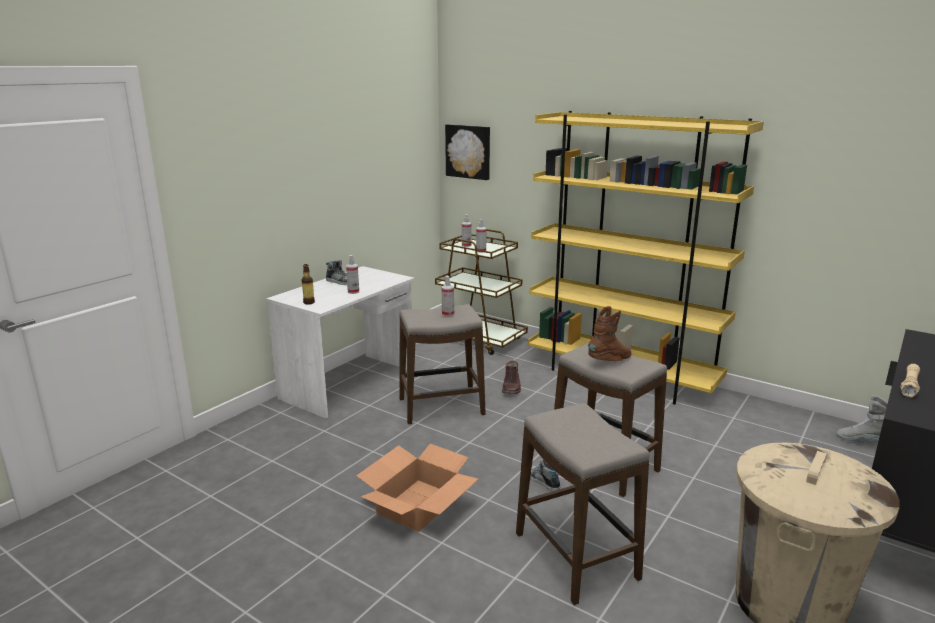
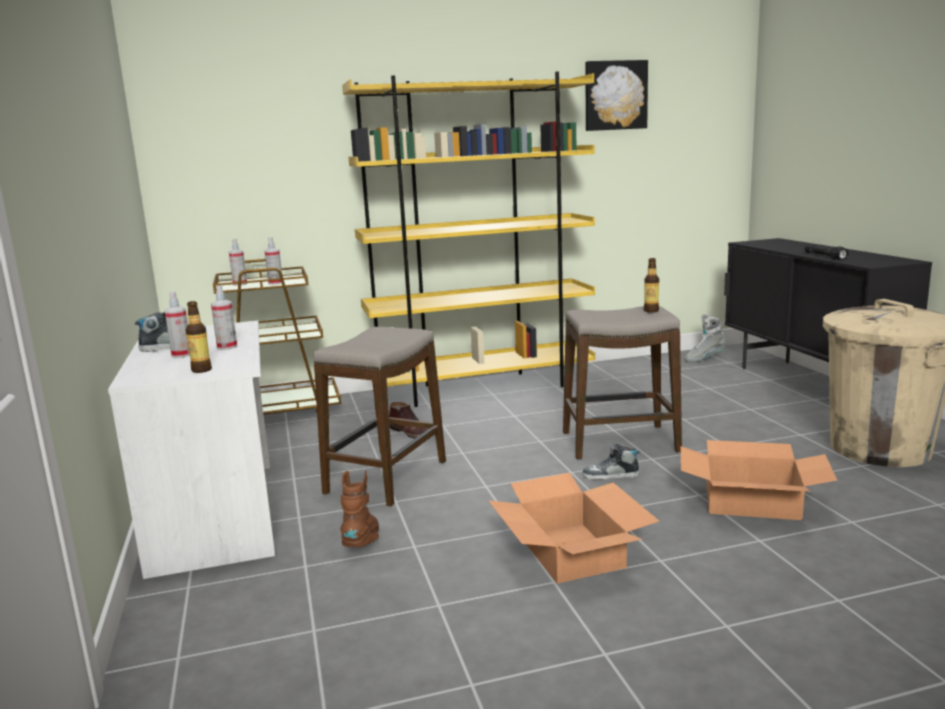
camera: 50 degrees left, 5 degrees down
(448, 314) = (381, 337): spray bottle -> spray bottle (182, 355)
(468, 151) = (195, 155): picture -> picture (615, 95)
(575, 556) = (751, 501): stool -> cardboard box
(610, 361) = (621, 315): brown boot -> brown boot (363, 543)
(634, 367) = (651, 311): none -> bottle
(909, 385) = (824, 256): beige flashlight -> black flashlight

